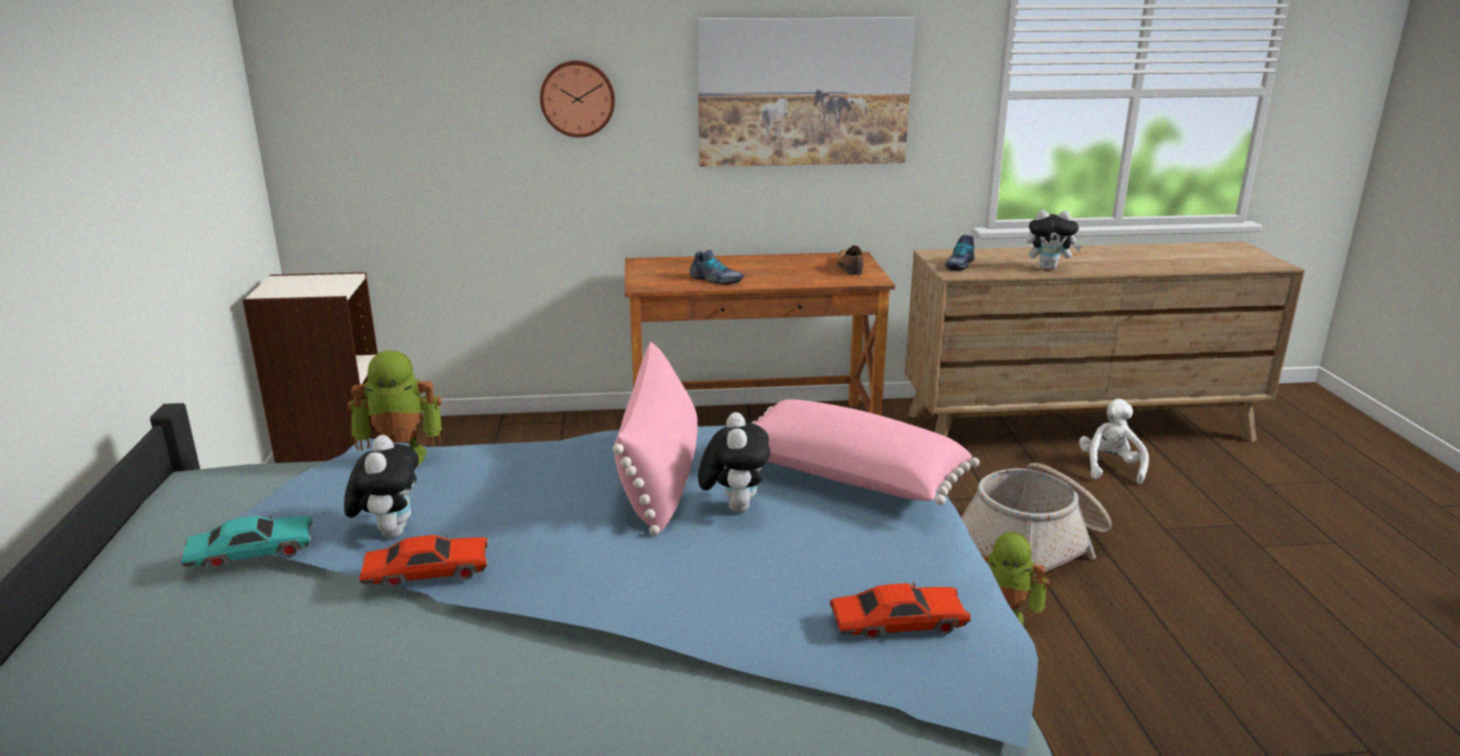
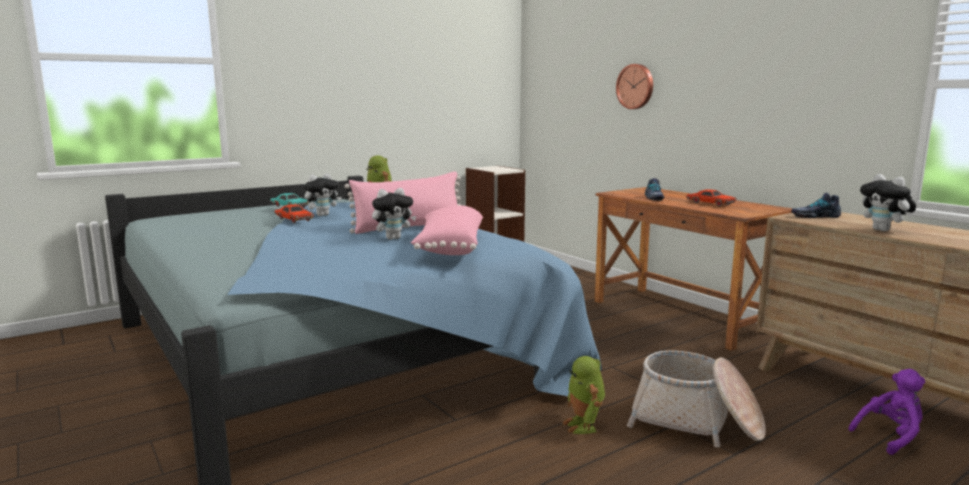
camera: 60 degrees right, 10 degrees down
(803, 92) = (761, 82): picture -> none
(849, 267) = (749, 209): shoe -> none
(898, 624) = (311, 267): red toy car -> red toy car (710, 203)
(1110, 468) = (890, 437): white plush toy -> purple plush toy

